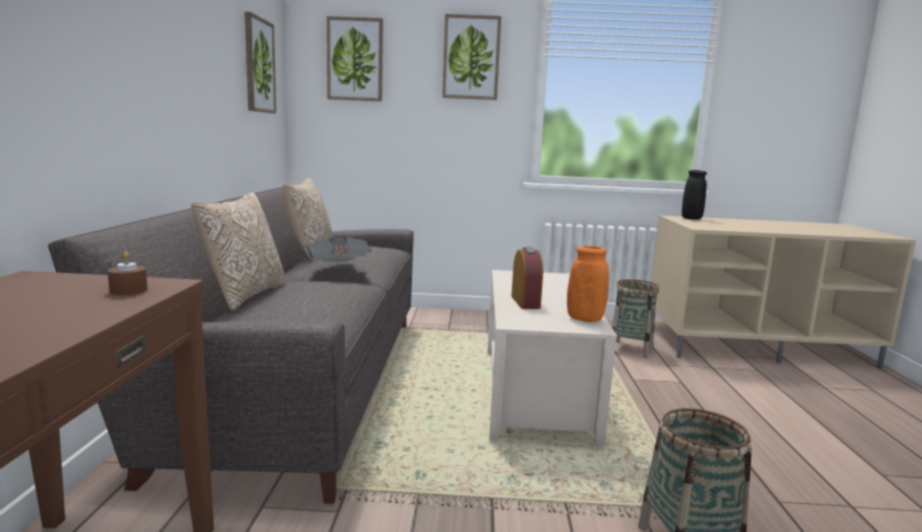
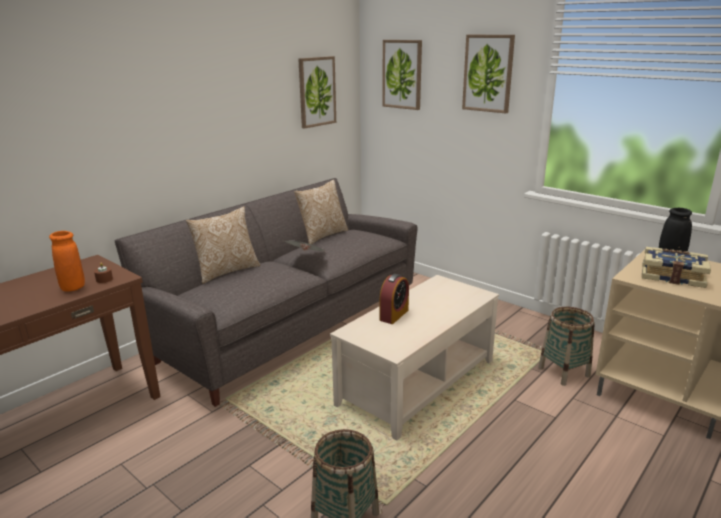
camera: 40 degrees right, 10 degrees up
(585, 319) = (404, 343): orange vase -> orange vase (73, 287)
(718, 225) = (672, 276): none -> book

